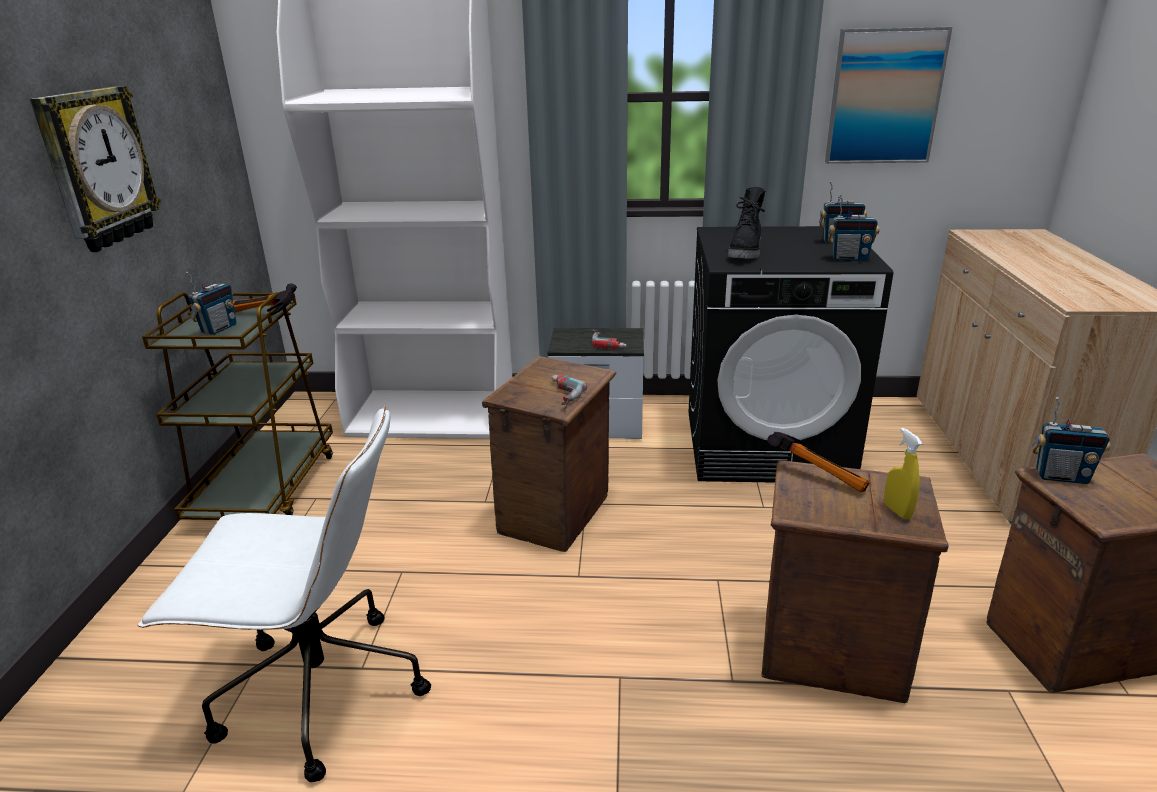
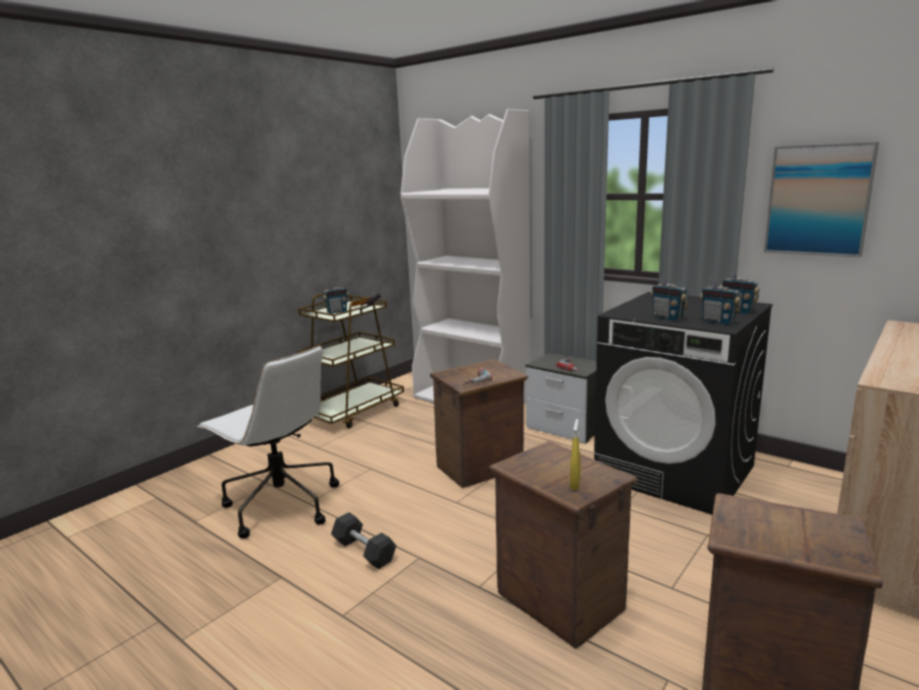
camera: 35 degrees right, 10 degrees down
(97, 168) = (297, 221): wall clock -> none
(537, 704) = (364, 551): none -> grey dumbbell
(746, 253) = (647, 309): black boot -> none
(818, 474) = (558, 453): hammer -> none
(1061, 476) = (744, 506): radio -> radio (667, 318)

